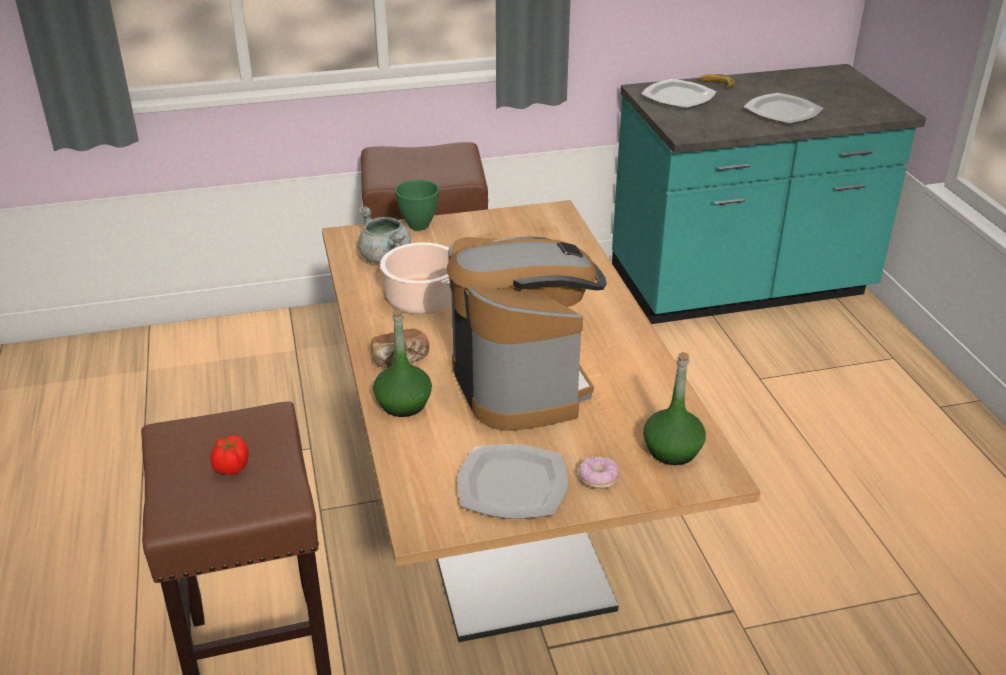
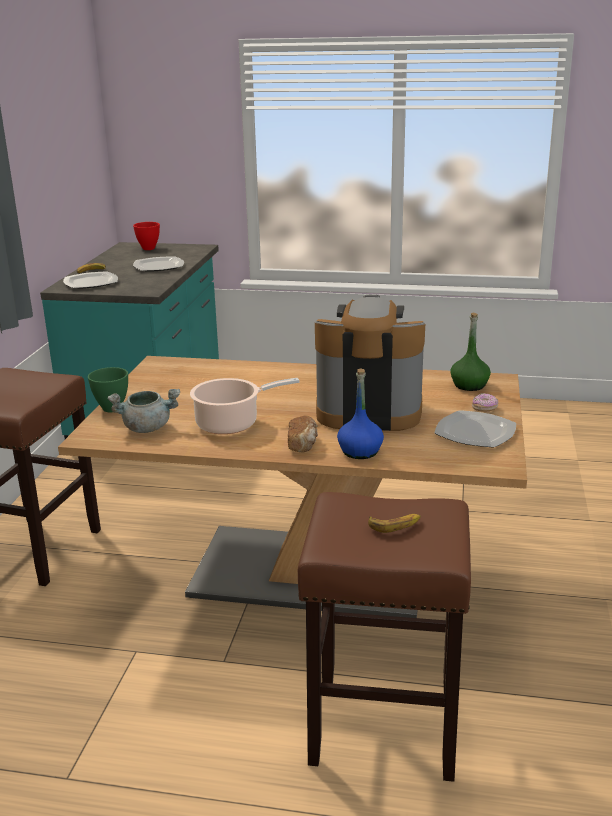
camera: 65 degrees left, 10 degrees down
(231, 467) = (395, 525): tomato -> banana
(403, 404) = (360, 451): green bottle -> blue bottle
(843, 85) = (148, 248): none -> red bowl

